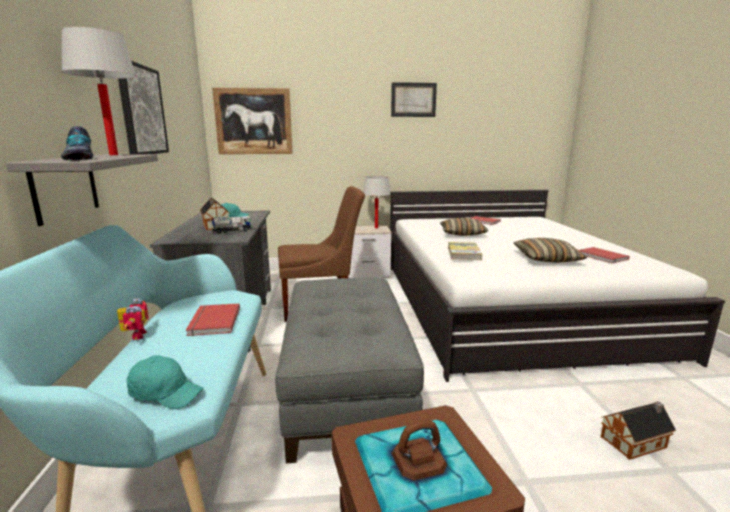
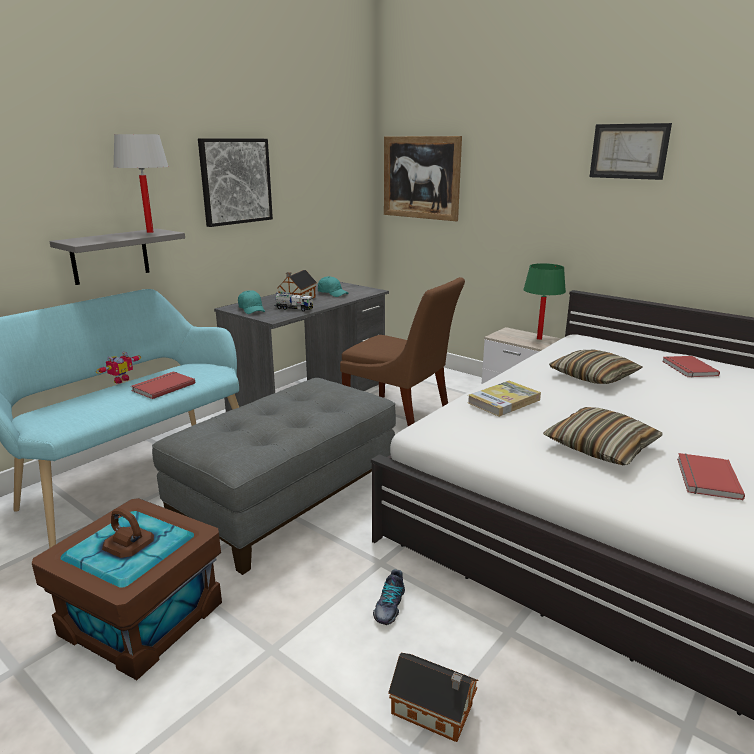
camera: 45 degrees right, 5 degrees up
(79, 158) = (97, 239): shoe -> shoe (389, 606)
(166, 393) = (56, 420): turquoise cap -> turquoise cap (252, 309)
(376, 228) = (539, 339): white table lamp -> green table lamp

